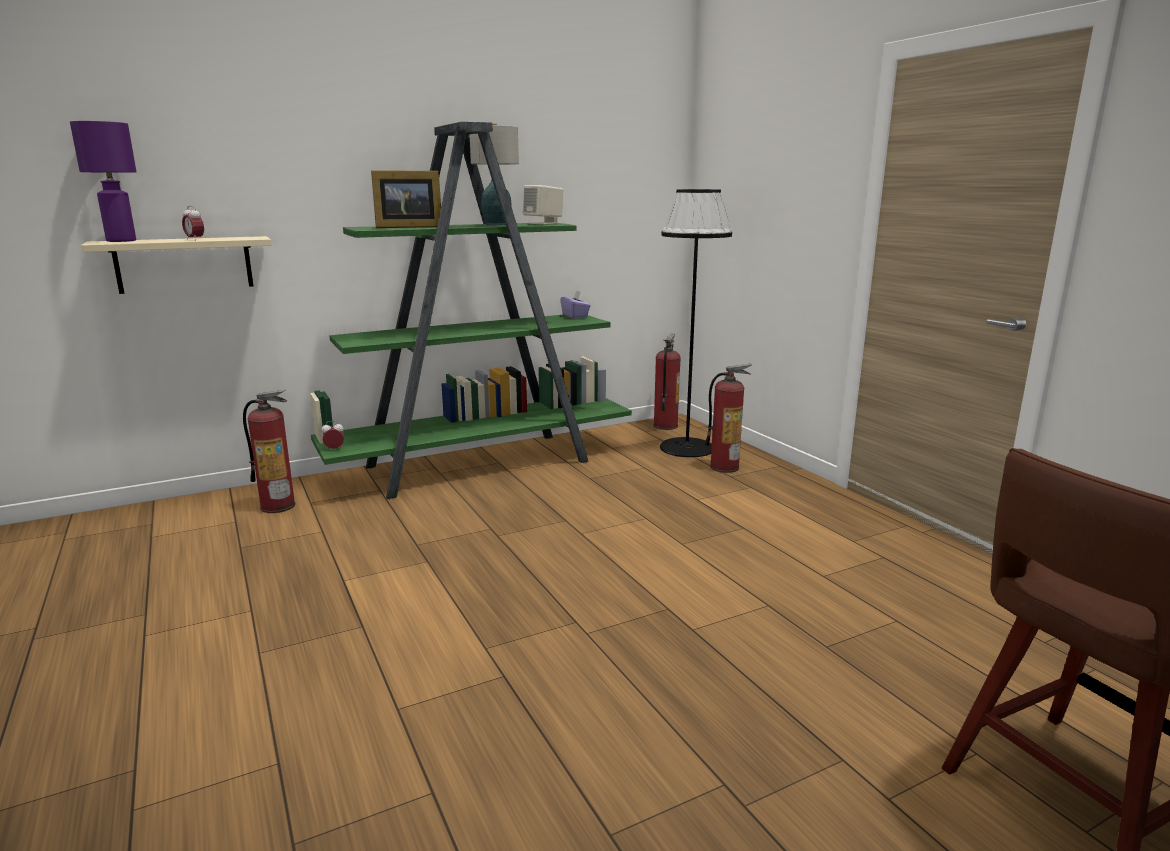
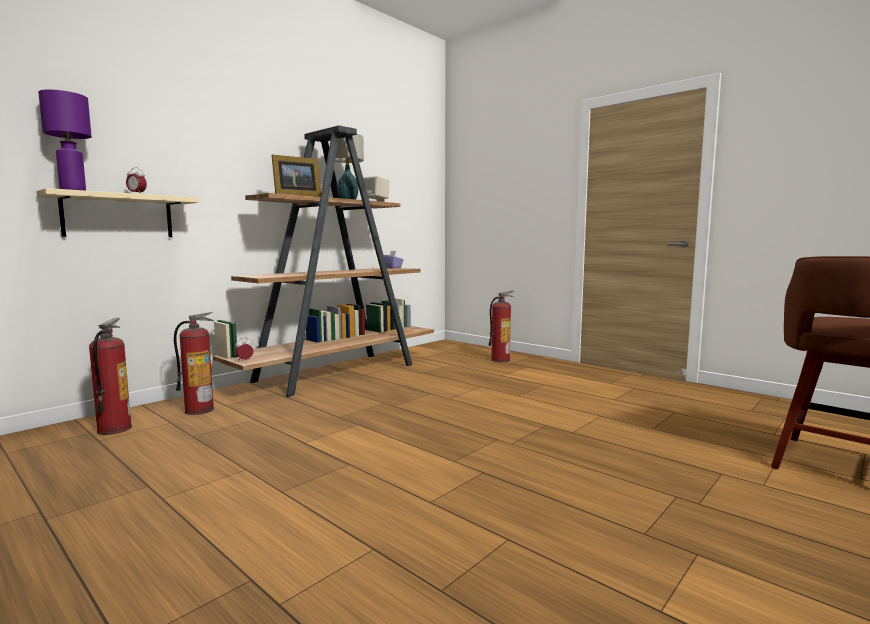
camera: 20 degrees left, 10 degrees down
(481, 464) = (338, 372): green bookcase -> brown bookcase
(665, 425) = (441, 345): fire extinguisher -> fire extinguisher (114, 429)
(686, 447) = (466, 353): black floor lamp -> none

